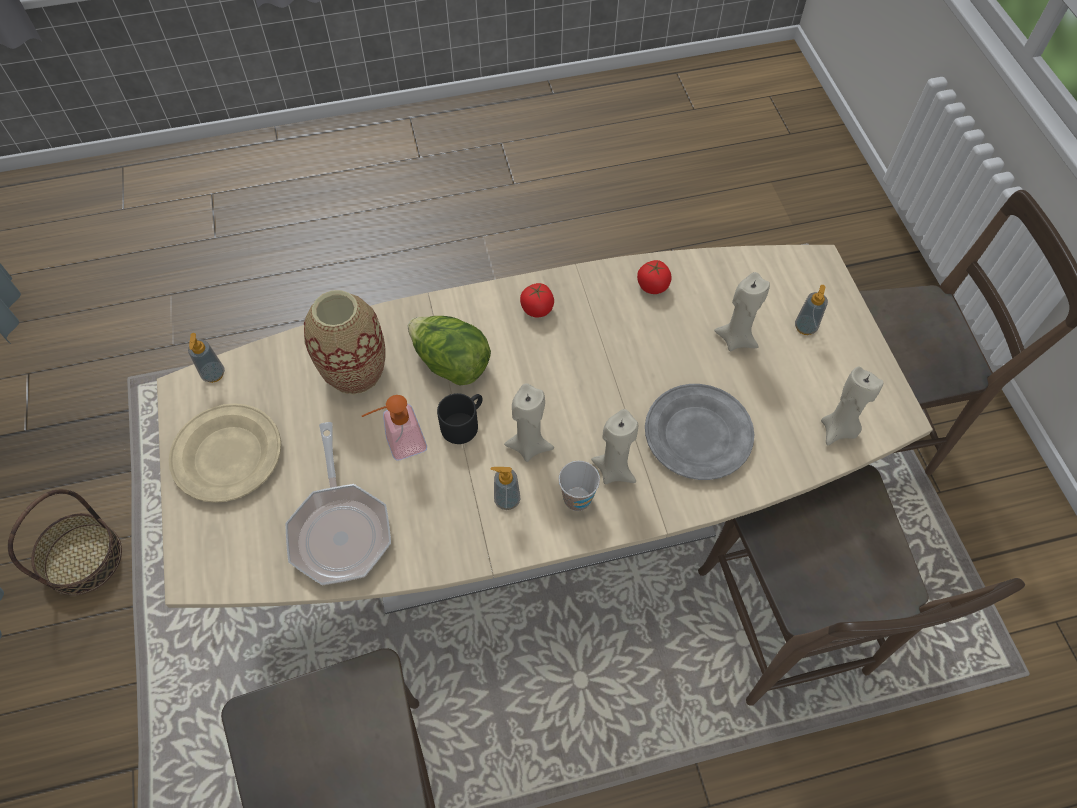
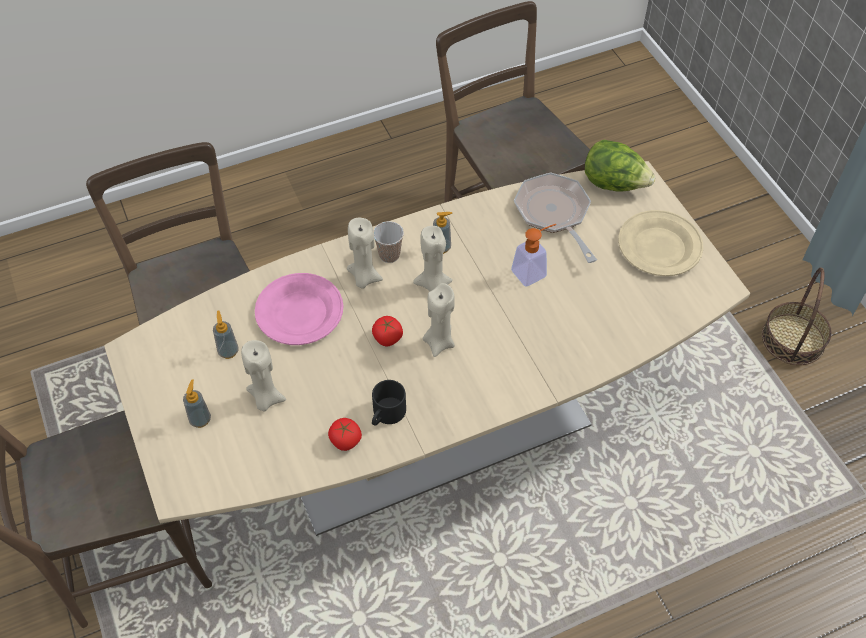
camera: 170 degrees right, 5 degrees down
(213, 374) = (706, 302): soap dispenser -> soap dispenser (228, 351)
(355, 372) = (592, 320): vase -> none
(451, 364) = (514, 339): lettuce -> lettuce (614, 184)
(463, 422) = (489, 294): black mug -> black mug (387, 415)
(537, 309) = (451, 400): tomato -> tomato (387, 338)
(697, 435) = (300, 312): grey plate -> pink plate
(838, 430) = (183, 332): beige candle -> beige candle (439, 342)

